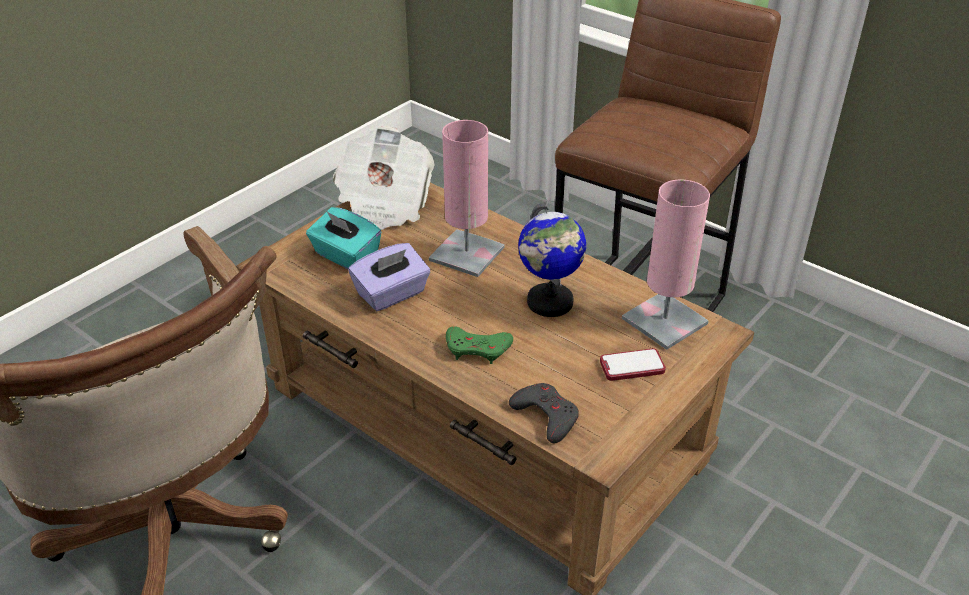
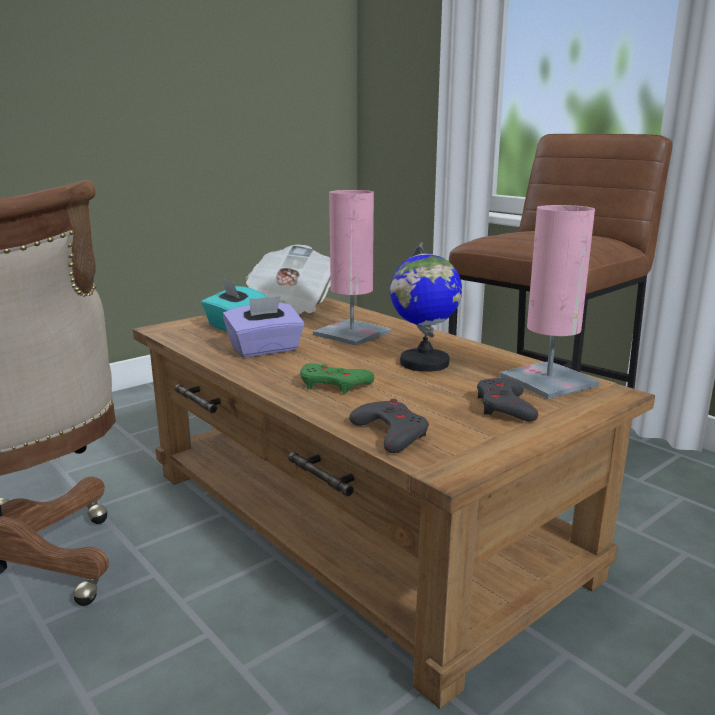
camera: 10 degrees right, 20 degrees down
(632, 366) = (504, 407): phone -> grey game controller

